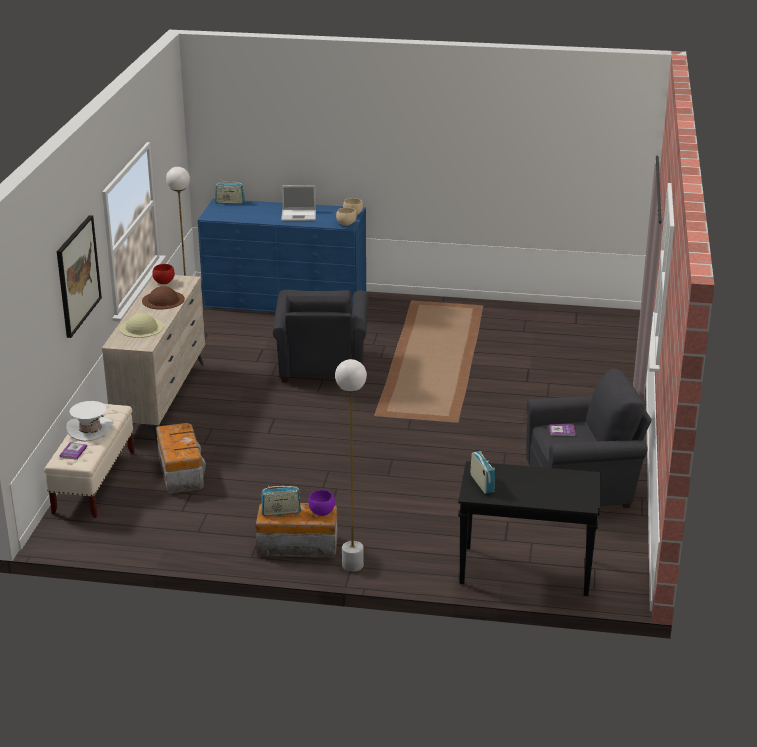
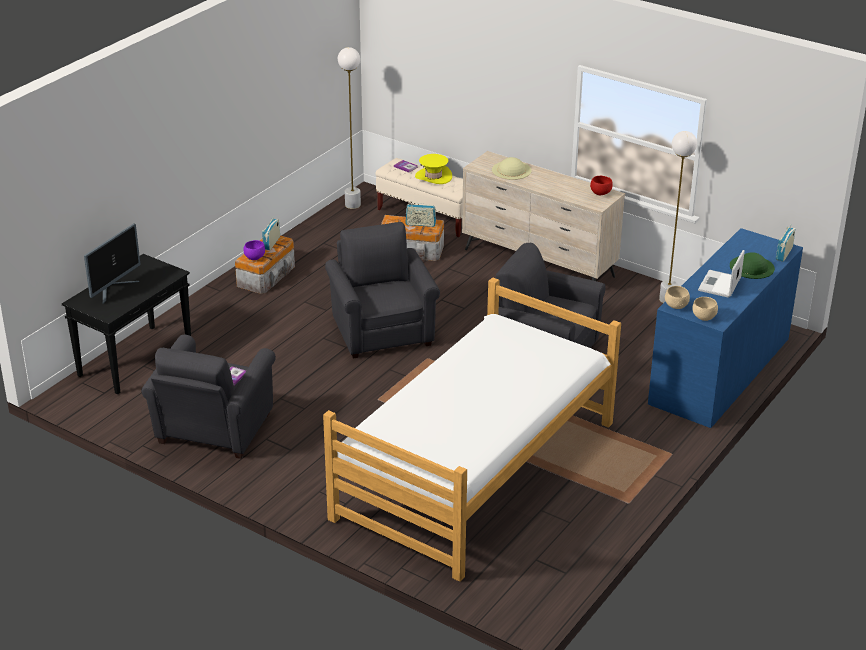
camera: 115 degrees right, 5 degrees up
(77, 275) = (504, 87): picture -> none
(90, 429) = (433, 177): white hat -> yellow hat
(163, 300) = (561, 187): brown hat -> none
(261, 209) = (752, 267): none -> green hat
(348, 449) = (382, 330): none -> grey armchair
(352, 565) = (220, 291): white floor lamp -> white floor lamp (352, 205)
(482, 483) = (152, 268): radio -> radio (420, 224)
(505, 362) = (475, 470): none -> bed
(541, 491) = (114, 289): none -> monitor

